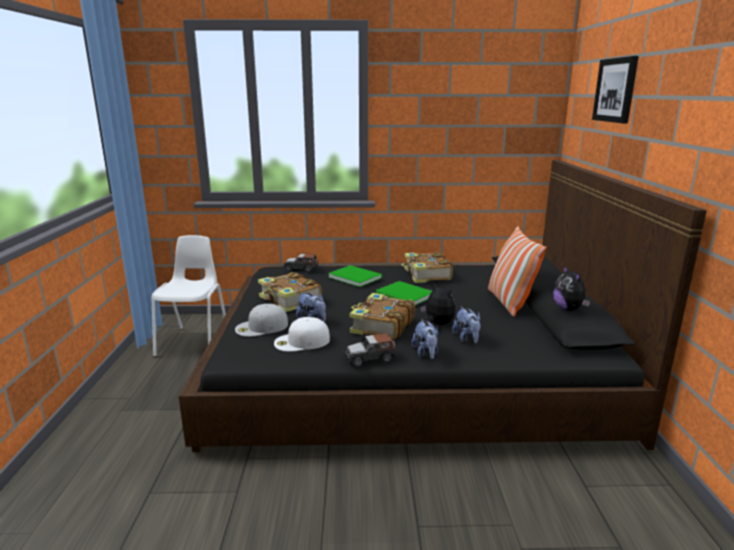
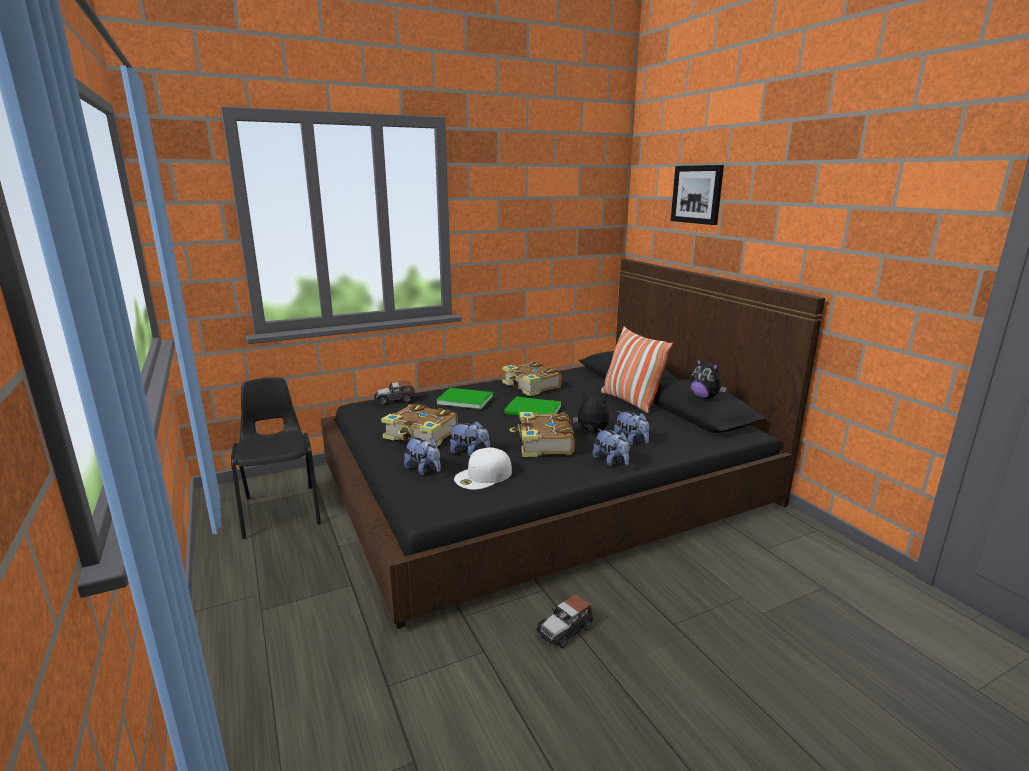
camera: 25 degrees left, 0 degrees up
(195, 342) = (282, 510): white chair -> black chair
(261, 327) = (424, 470): white cap -> plush toy
(369, 358) = (566, 477): toy car -> toy car (565, 629)

